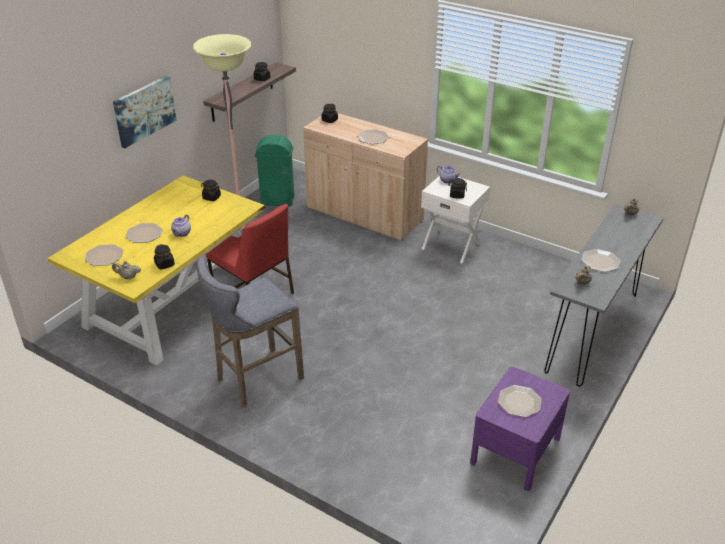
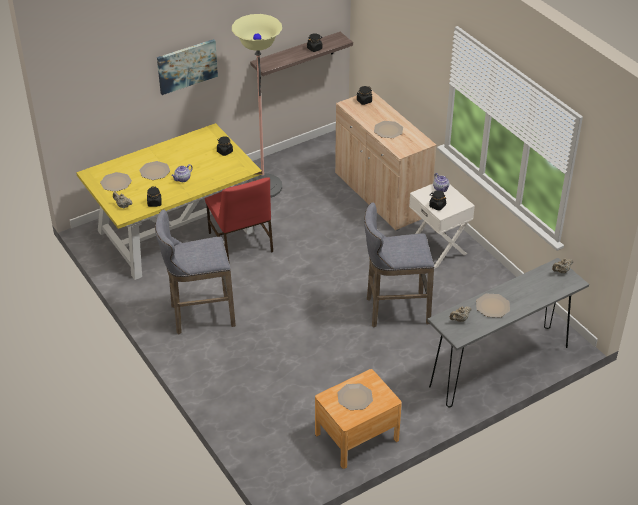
camera: 25 degrees right, 5 degrees up
(278, 201) = (314, 159): green trash can -> none
(455, 312) = (394, 310): none -> grey stool
(515, 450) = (356, 437): purple nightstand -> brown nightstand

